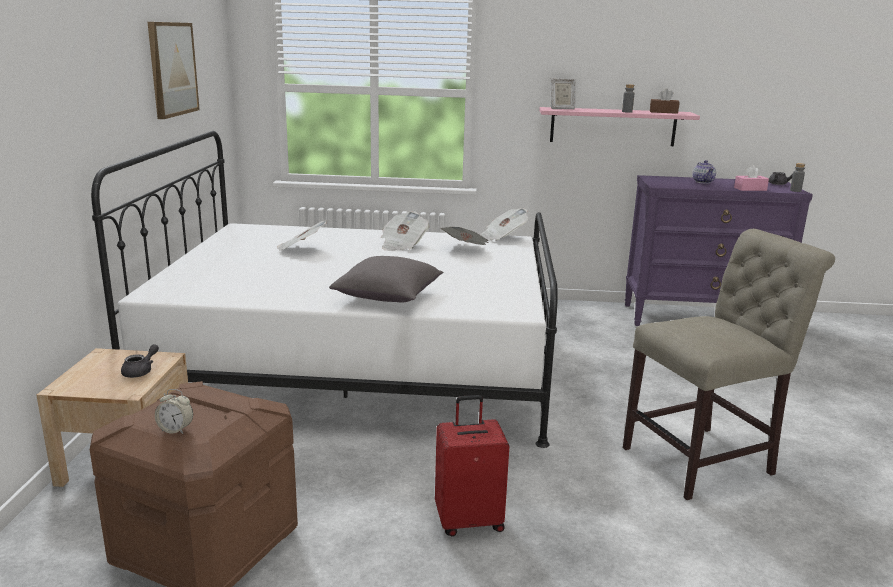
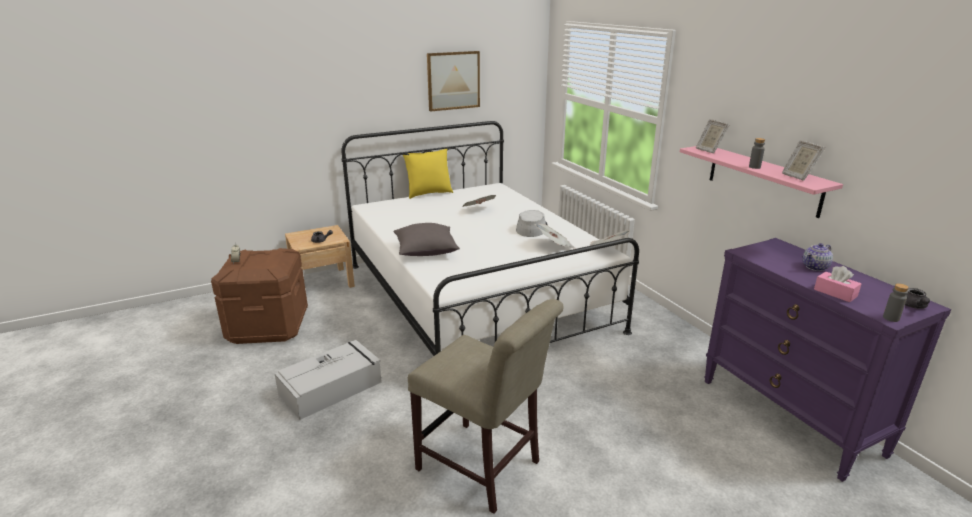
camera: 60 degrees right, 5 degrees up
(185, 256) = (428, 194): none -> yellow pillow
(402, 245) = (531, 228): newspaper -> grey hat
(469, 521) = (332, 387): red suitcase -> grey storage box
(663, 112) = (798, 176): brown tissue box -> picture frame

